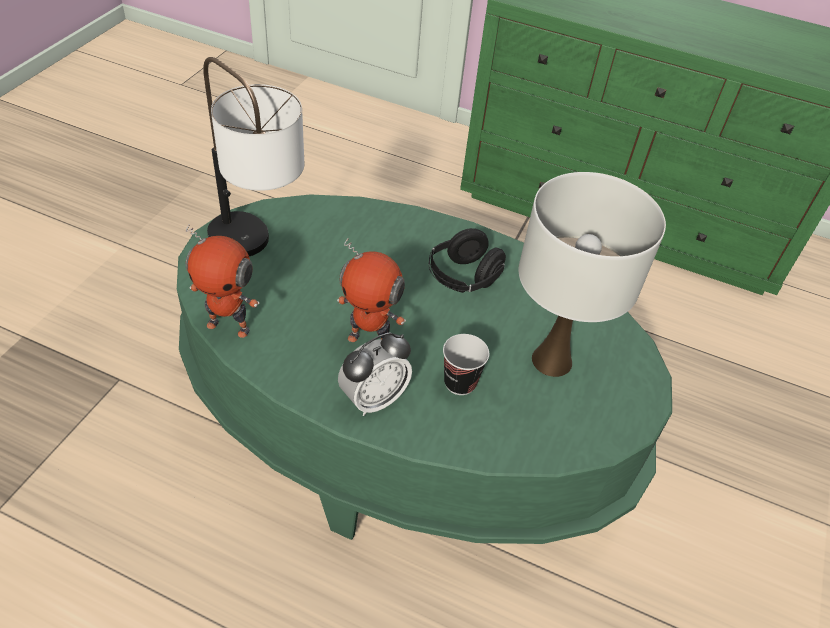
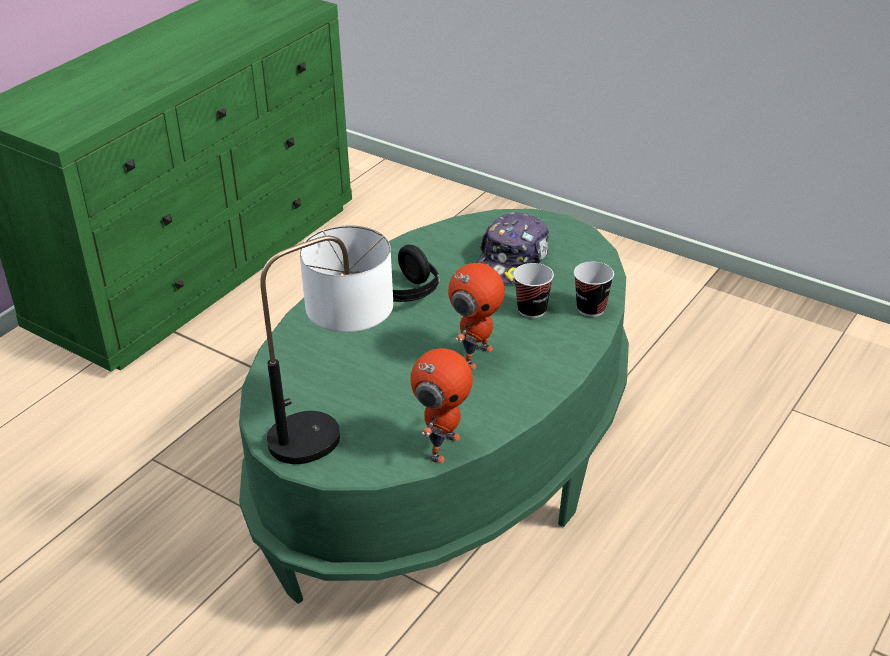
camera: 75 degrees left, 10 degrees down
(374, 399) = (545, 358): alarm clock -> none
(476, 439) = (591, 308): none -> cup
(552, 361) = (513, 260): white table lamp -> cap

